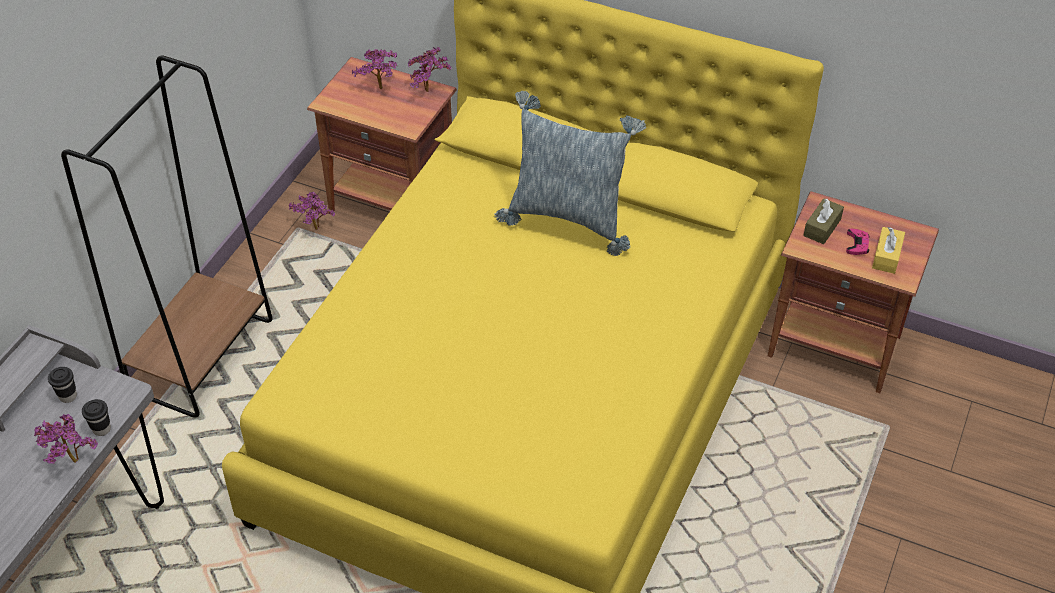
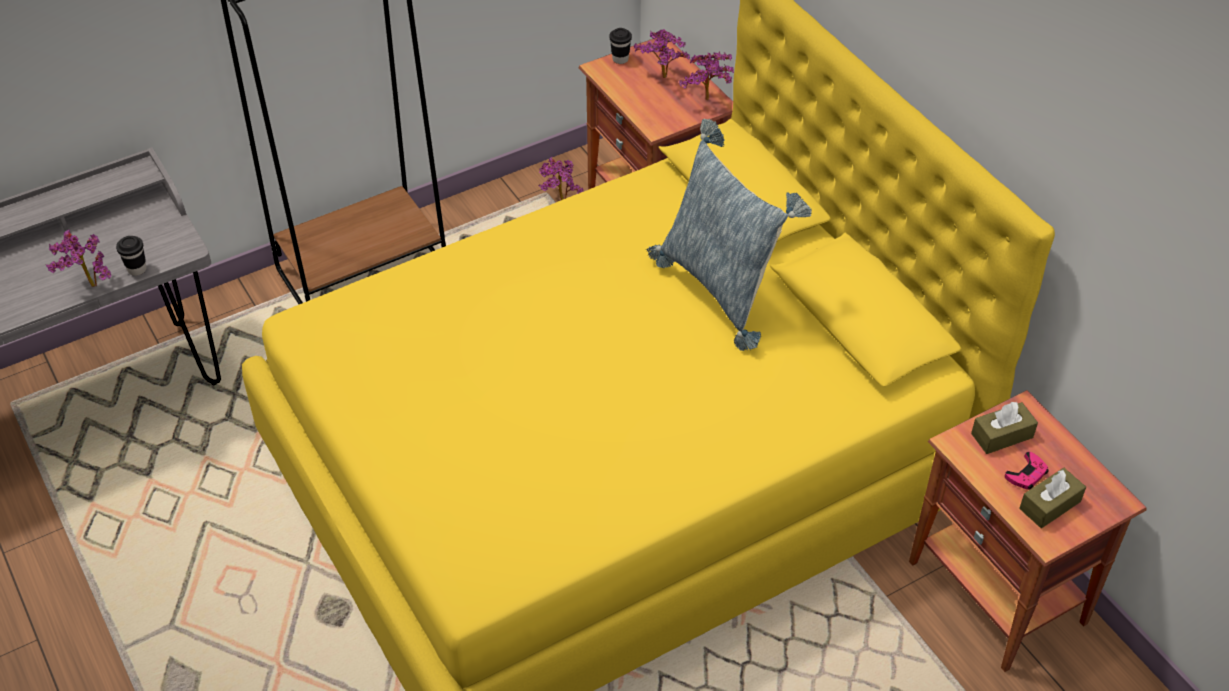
camera: 35 degrees right, 0 degrees up
(68, 396) = (138, 227): black cup -> black cup (620, 59)
(886, 256) = (1050, 505): yellow tissue box -> brown tissue box

